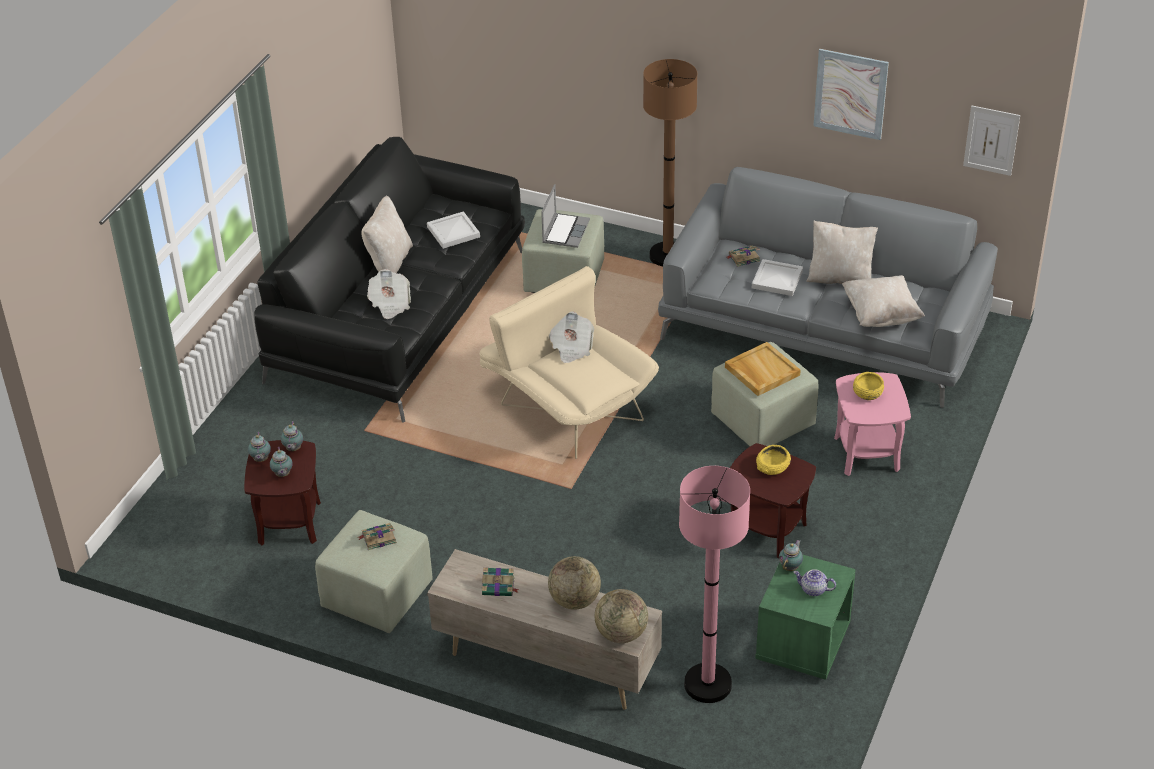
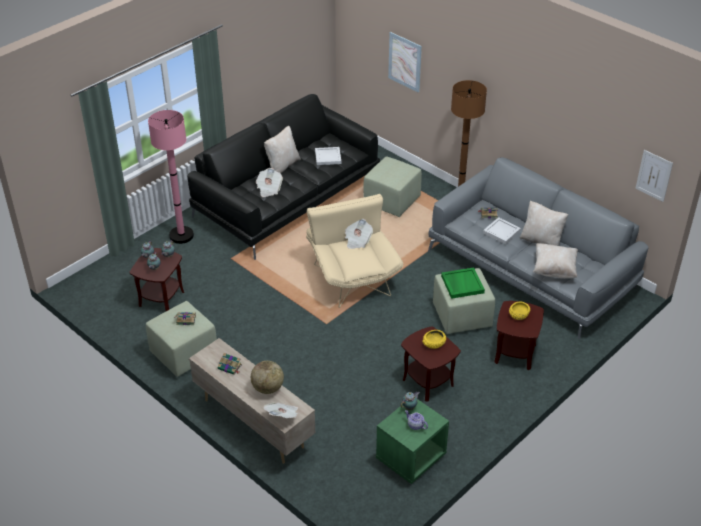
camera: 20 degrees right, 0 degrees up
(565, 231) = (393, 172): laptop -> none
(621, 633) = (283, 416): globe -> newspaper
(707, 684) = (340, 464): pink floor lamp -> pink floor lamp (181, 235)
(761, 371) = (462, 284): beige tray -> green tray
(850, 94) = (574, 126): picture -> picture (405, 62)
(867, 453) = (515, 353): pink side table -> brown side table

